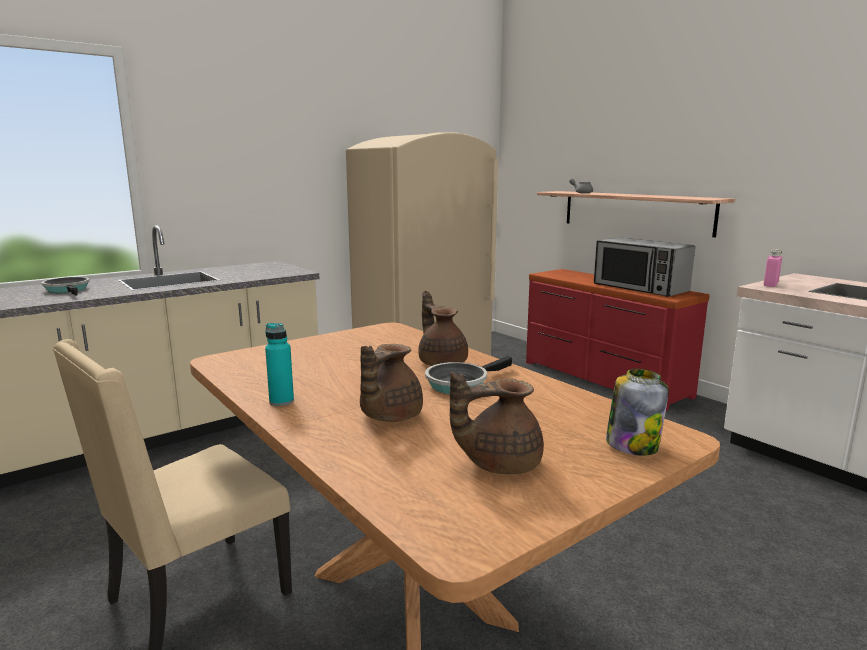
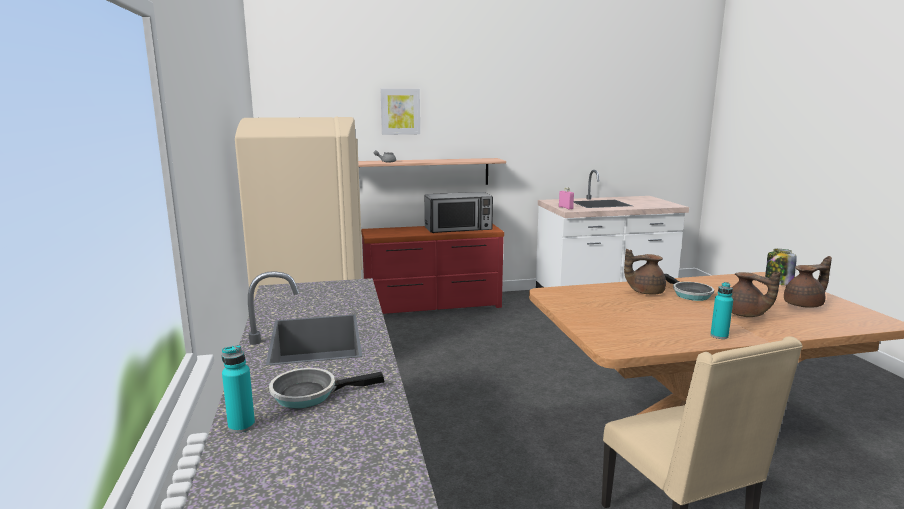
camera: 65 degrees left, 0 degrees up
(29, 287) = (241, 426): none -> turquoise bottle
(499, 463) = (804, 305): brown teapot -> brown teapot turned 120 degrees counterclockwise
(617, 132) = (400, 111): none -> picture

